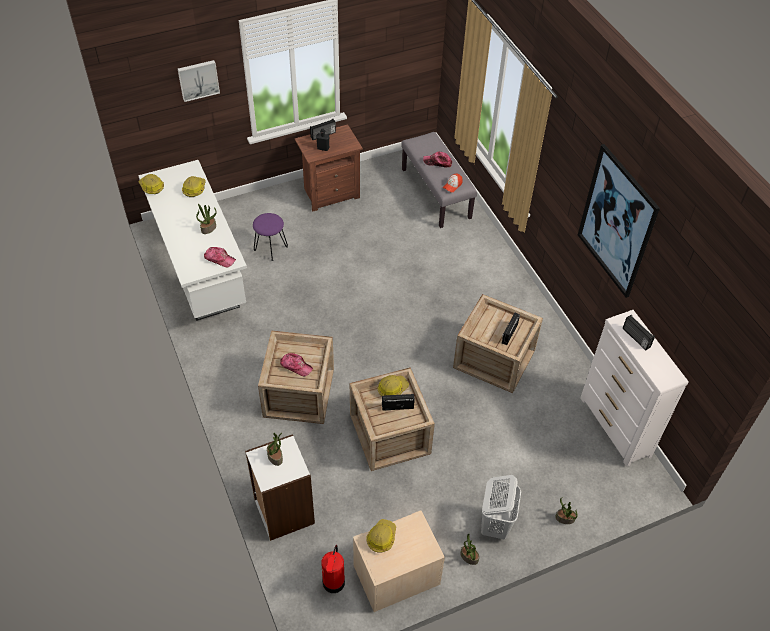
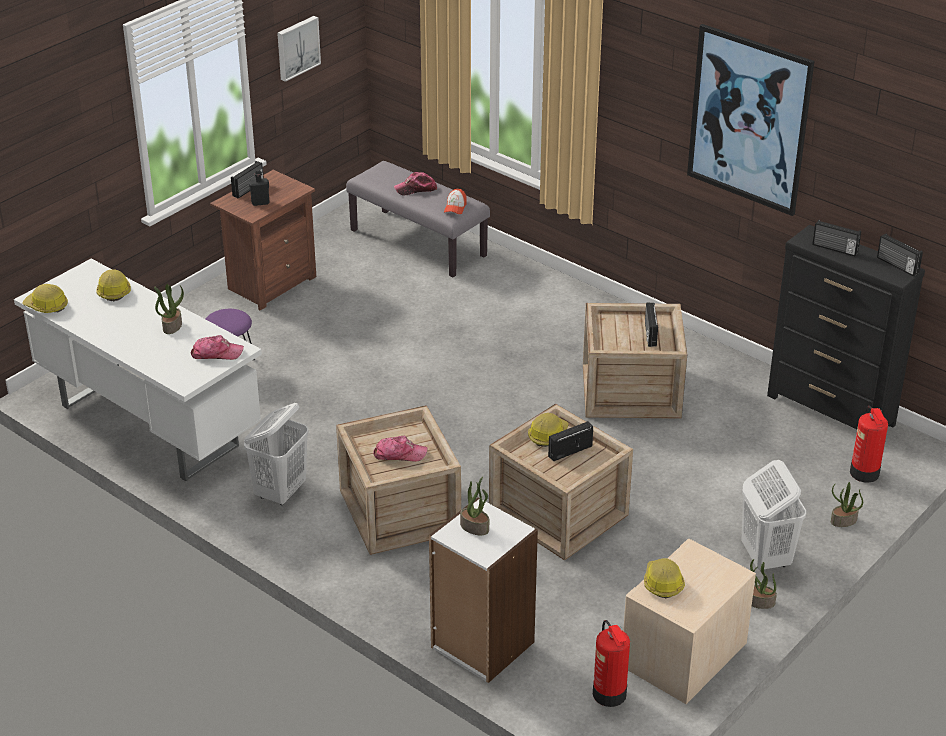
camera: 25 degrees left, 15 degrees down
(198, 79) = (77, 127): picture -> picture (297, 47)
(242, 350) = (281, 492): none -> white laundry basket
(604, 487) = (864, 473): none -> fire extinguisher
(615, 427) = (831, 411): white dresser -> black dresser
(670, 370) = (897, 265): none -> radio

